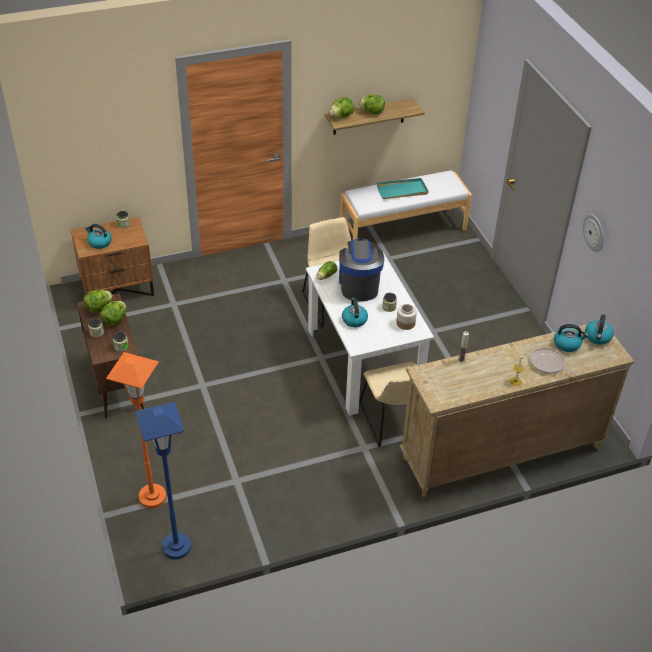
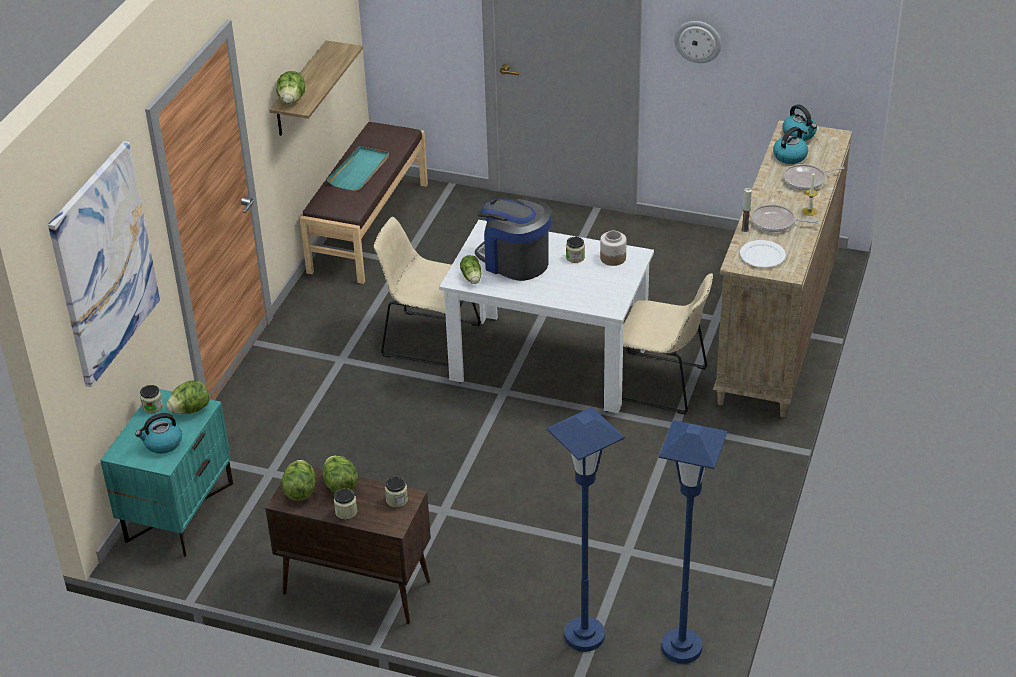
camera: 50 degrees left, 5 degrees down
(103, 126) = (104, 264): none -> picture
(118, 288) = (178, 511): brown nightstand -> turquoise nightstand
(152, 497) = (584, 636): orange floor lamp -> blue floor lamp
(354, 319) = (567, 290): kettle -> none
(372, 112) = (314, 77): lettuce -> lettuce (191, 410)
(402, 229) = (368, 227): white bench -> brown bench
(441, 381) = (762, 256): none -> white plate
(484, 371) = (776, 223): none -> frying pan

